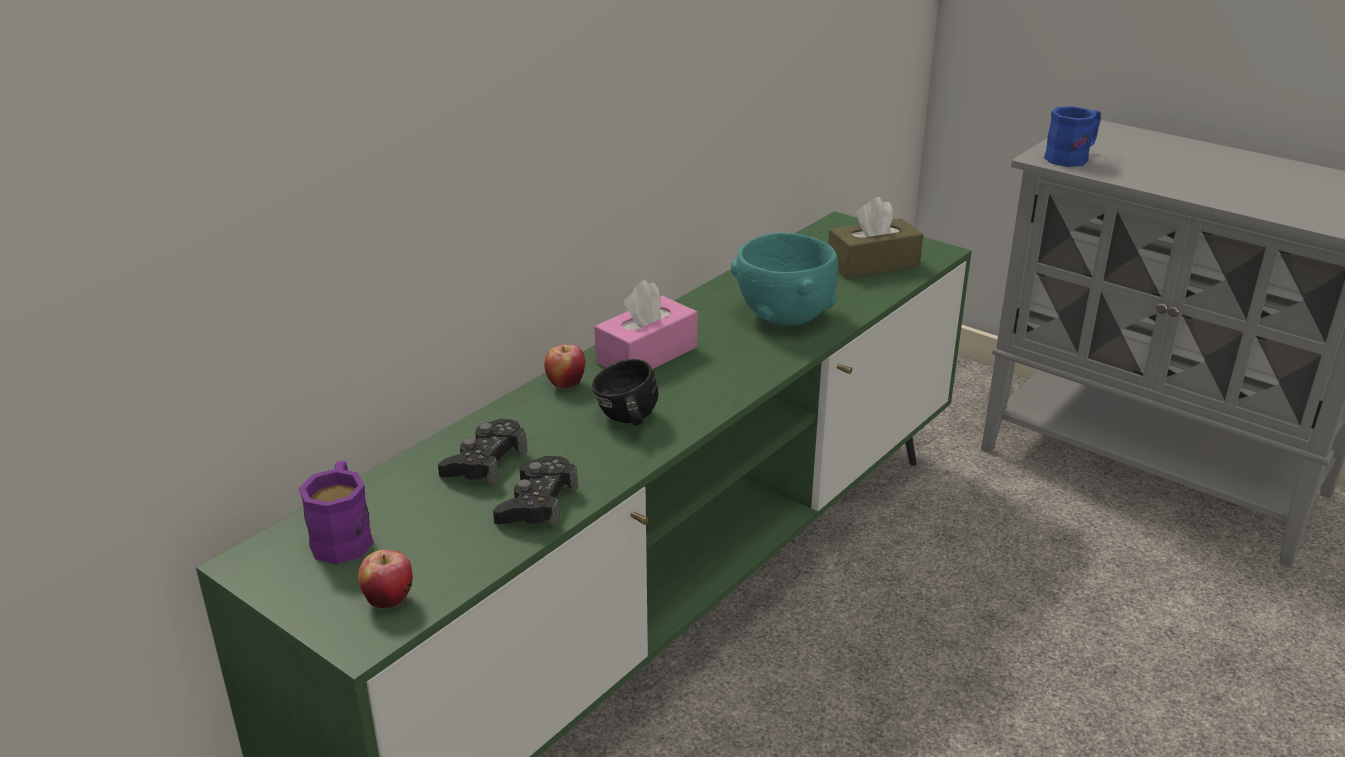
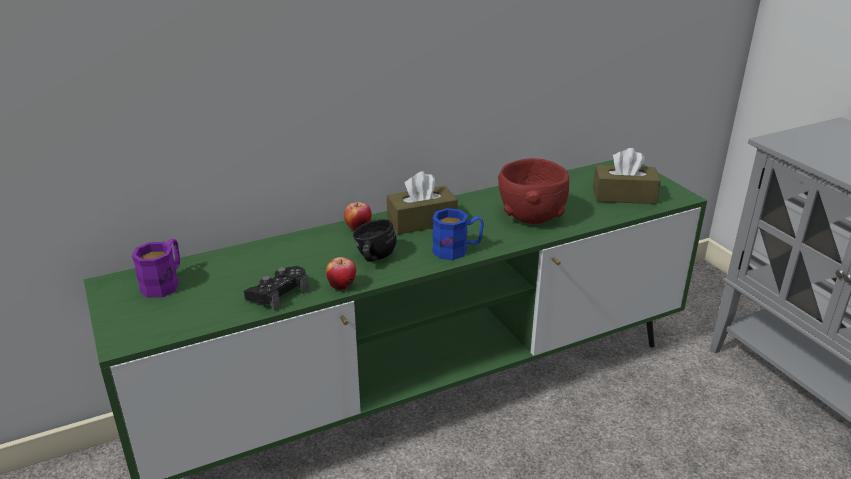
camera: 25 degrees right, 0 degrees up
(389, 600) = (154, 325): apple -> apple (342, 286)
(485, 462) = (272, 262): black game controller -> none
(647, 355) = (422, 221): pink tissue box -> brown tissue box
(784, 316) = (531, 217): turquoise bowl -> red bowl
(1072, 157) = (799, 144): blue mug -> blue mug (457, 250)

